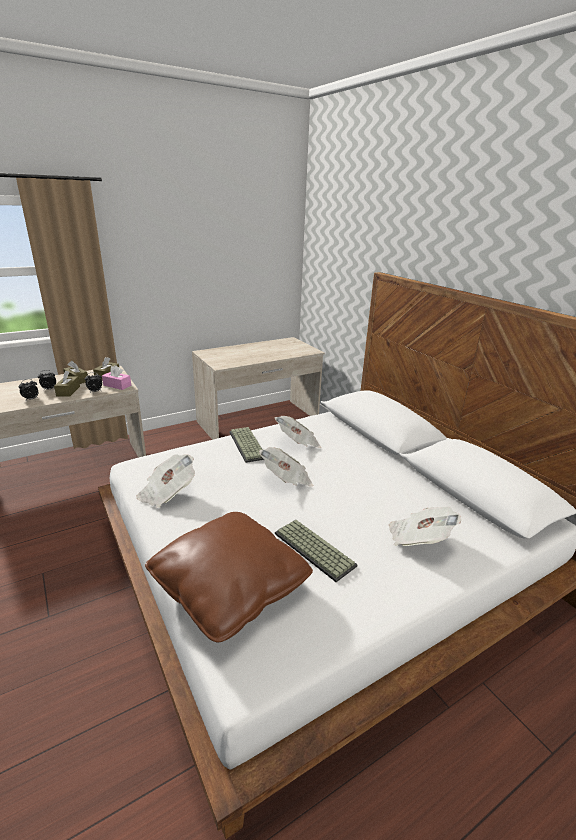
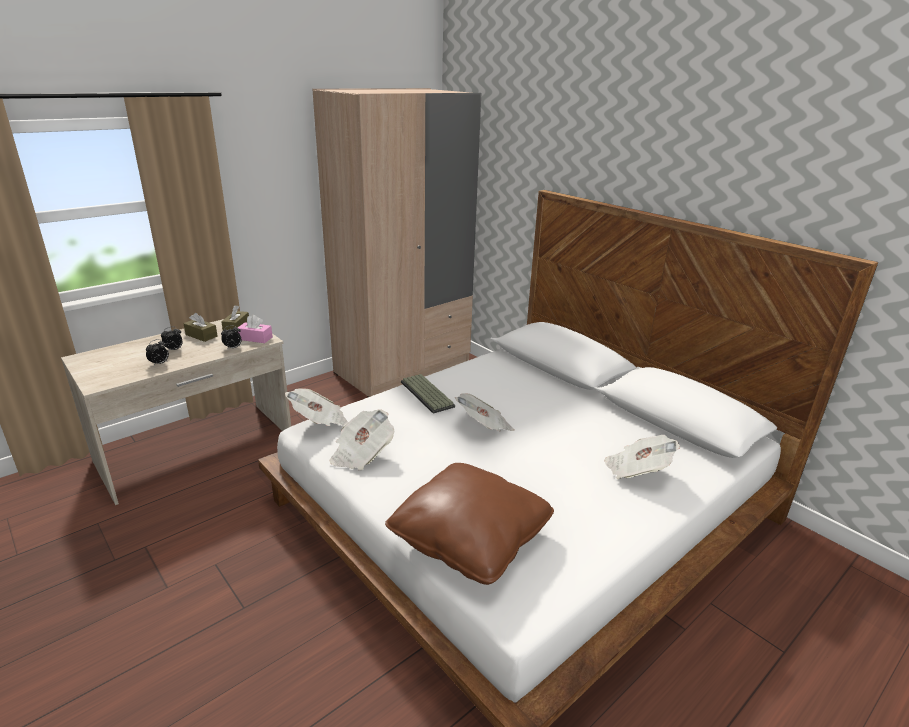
camera: 10 degrees left, 0 degrees up
(68, 391) = (199, 350): brown tissue box -> none
(258, 421) = (403, 367): beige desk -> beige wardrobe
(298, 443) = (480, 386): newspaper -> newspaper (319, 421)
(312, 549) = (538, 493): keyboard -> none

